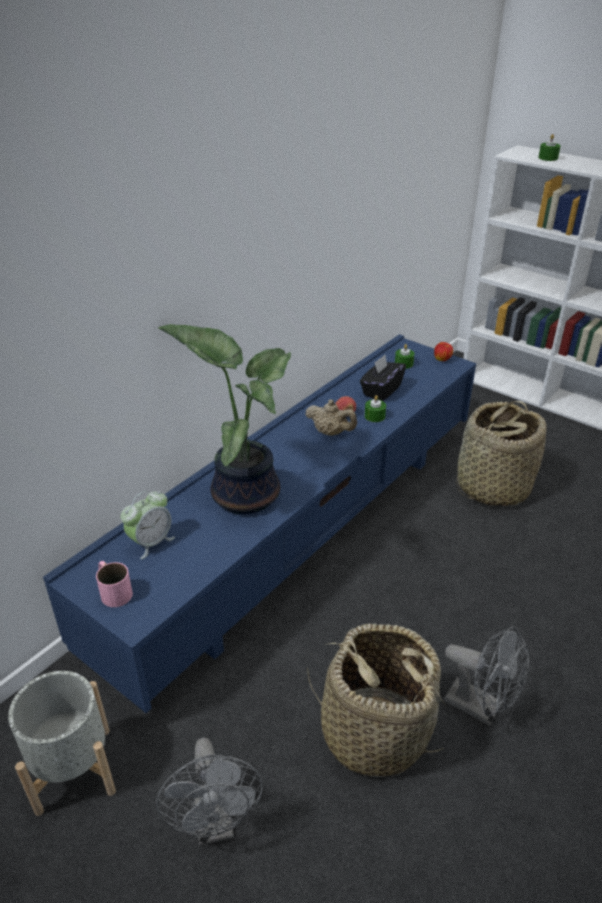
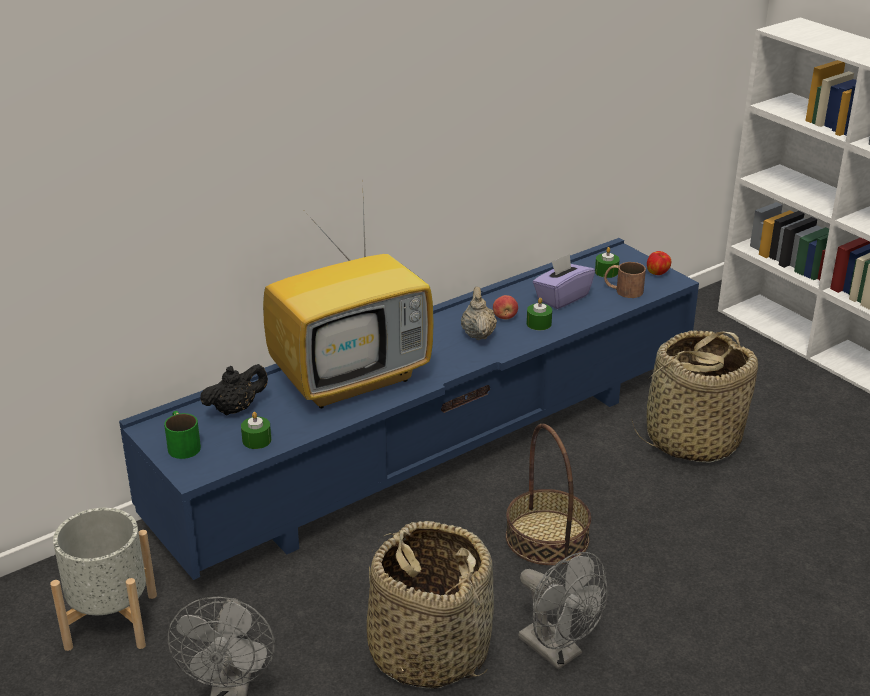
camera: 15 degrees right, 5 degrees down
(113, 590) = (182, 444): pink mug -> green mug
(151, 542) = (236, 409): alarm clock -> black teapot
(244, 492) = (353, 378): potted plant -> television
(330, 433) = (478, 334): beige teapot -> beige teapot turned 135 degrees counterclockwise
(381, 390) = (562, 297): black tissue box -> purple tissue box
(424, 377) = (623, 290): none -> brown mug
(424, 596) = (547, 537): none -> basket
(548, 158) = (822, 37): green candle -> green candle (256, 440)

